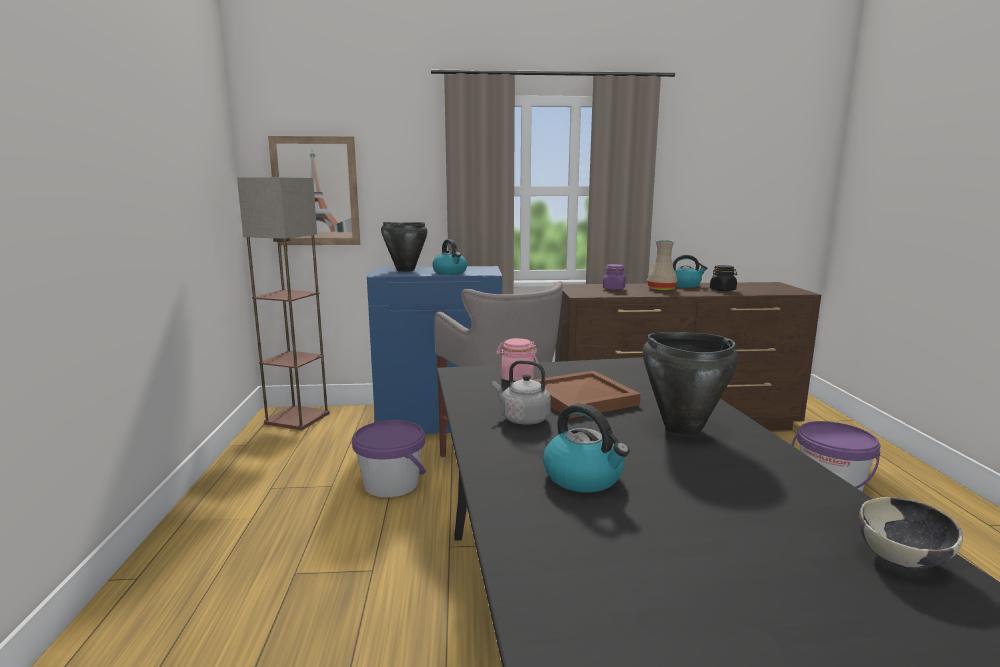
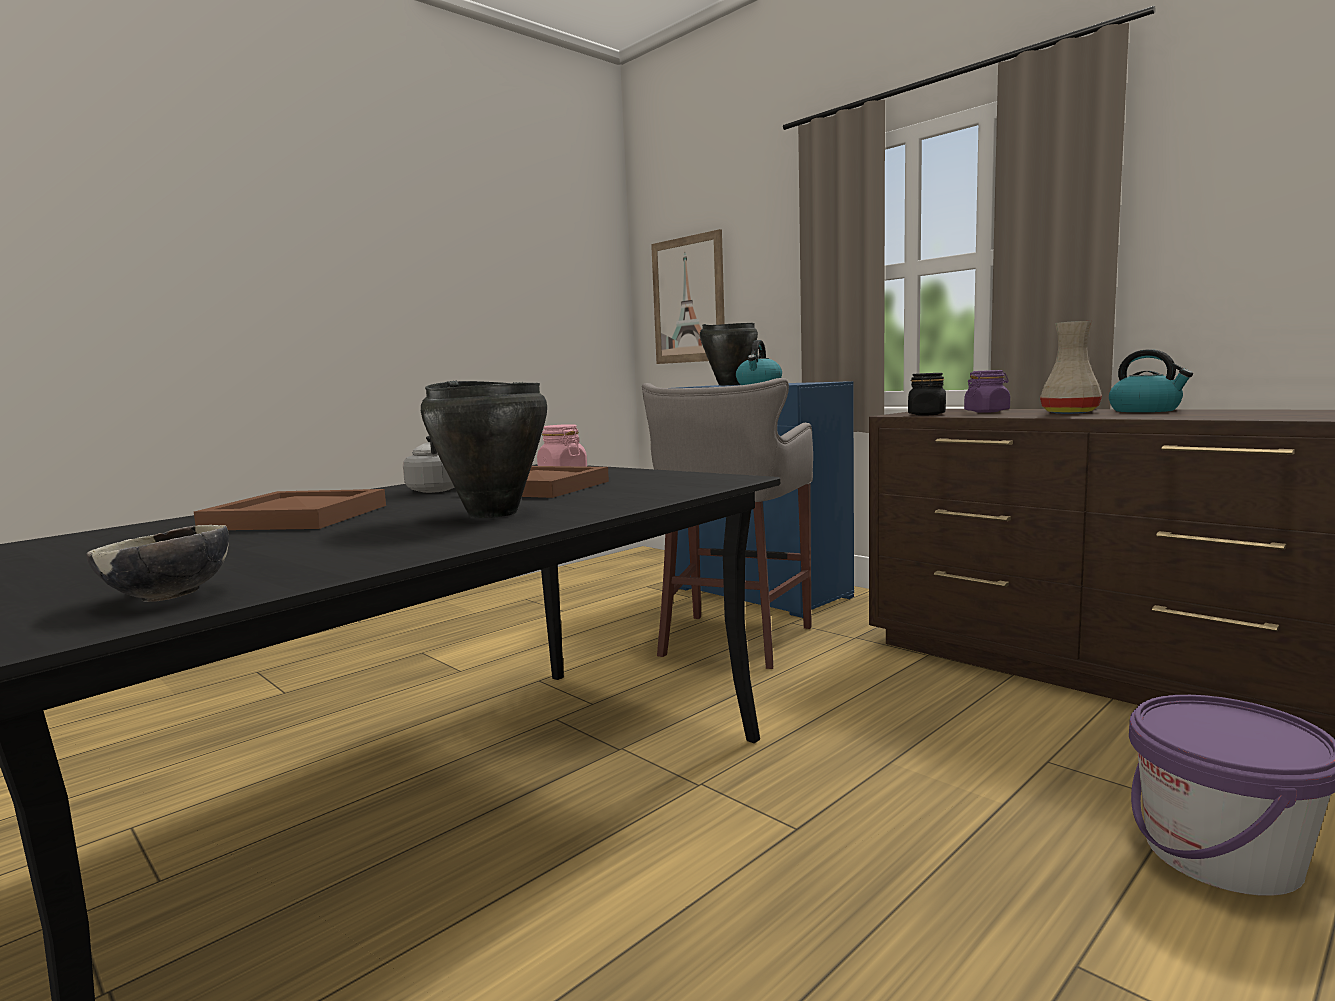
camera: 50 degrees right, 5 degrees down
(297, 418) = (649, 559): floor lamp -> none
(391, 484) = (605, 623): purple bucket -> none
(584, 477) = (300, 516): kettle -> brown tray
(723, 290) = (1193, 414): black jar -> black jar (927, 414)

